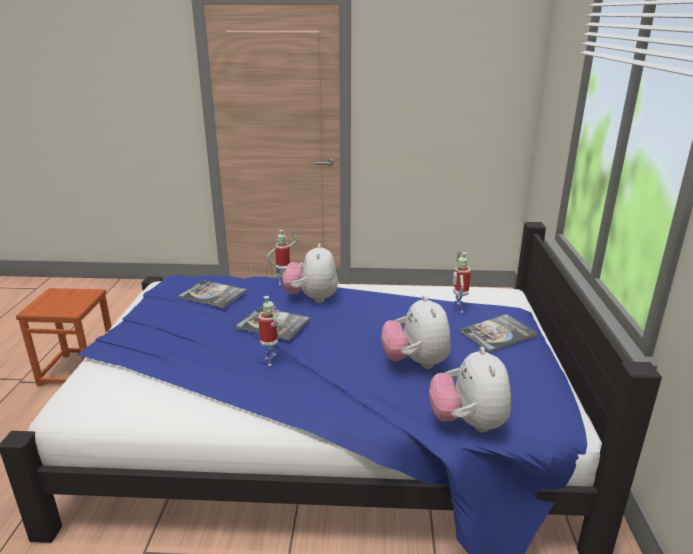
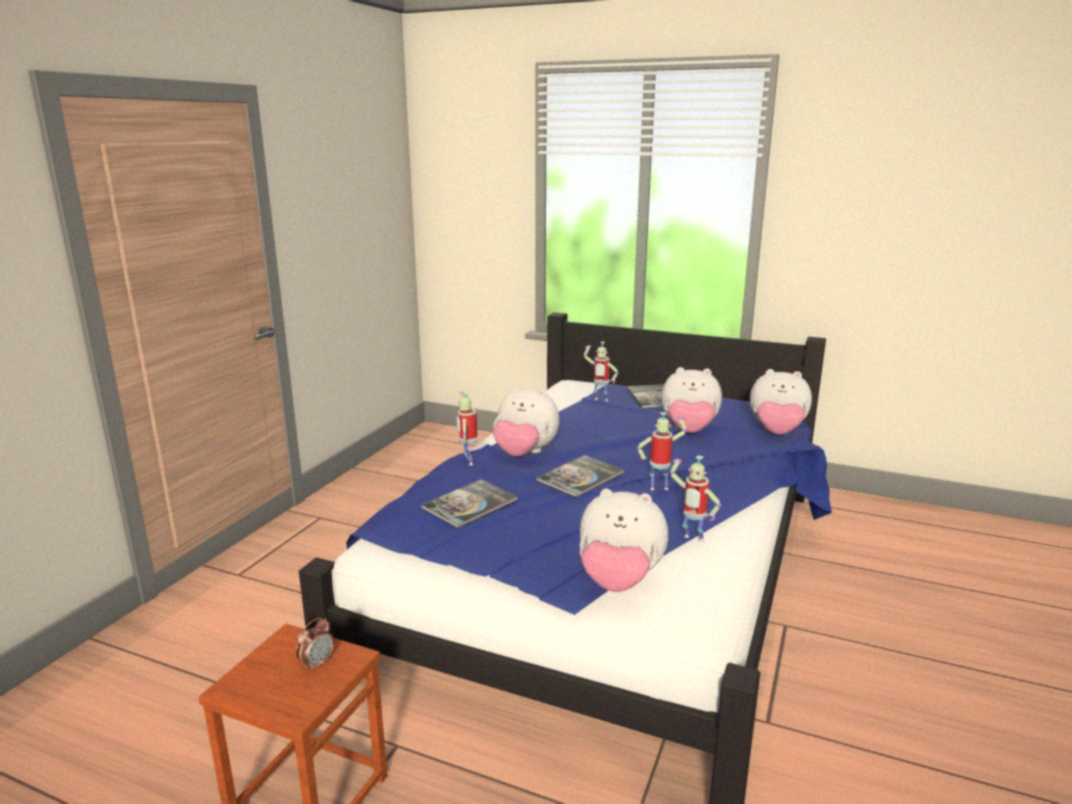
camera: 70 degrees left, 5 degrees down
(68, 305) = (317, 663): none -> alarm clock
(116, 364) = (619, 581): none -> plush toy
(183, 388) = (692, 540): none -> toy robot

